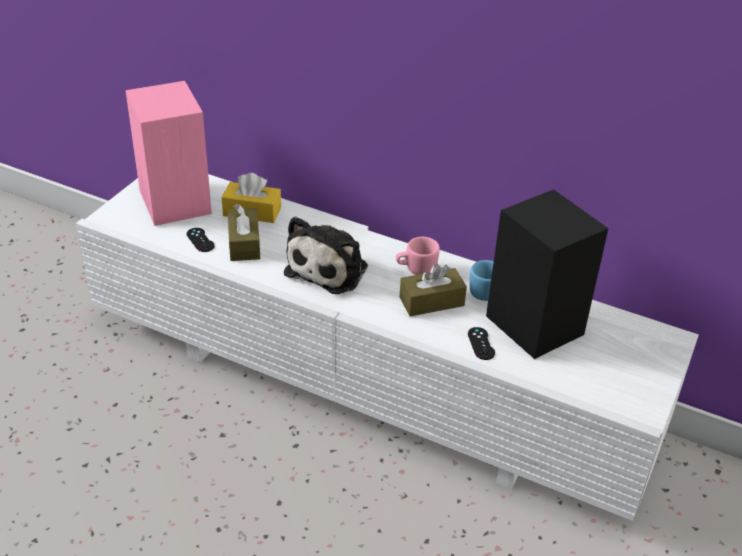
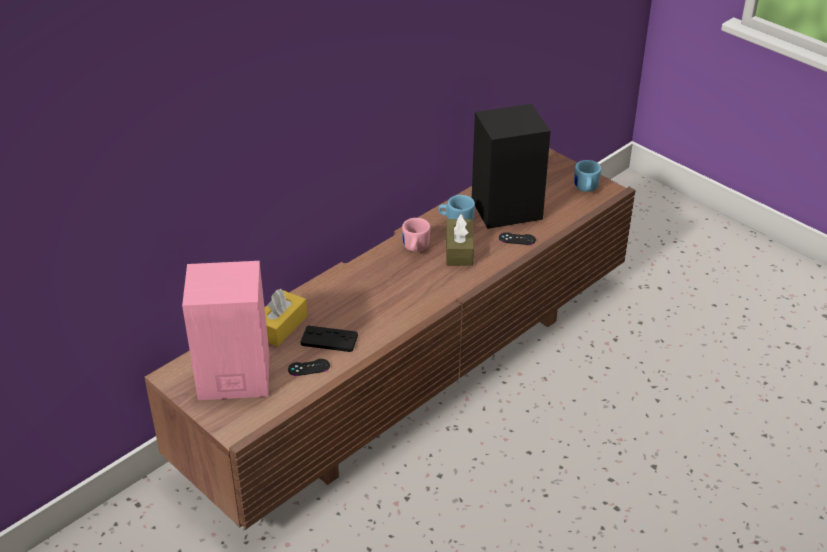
camera: 70 degrees left, 0 degrees up
(244, 243) = (329, 340): brown tissue box -> black game controller
(330, 268) = (391, 295): plush toy -> none
(367, 381) = (412, 370): white tv stand -> brown tv stand
(627, 389) = (585, 189): none -> blue mug

